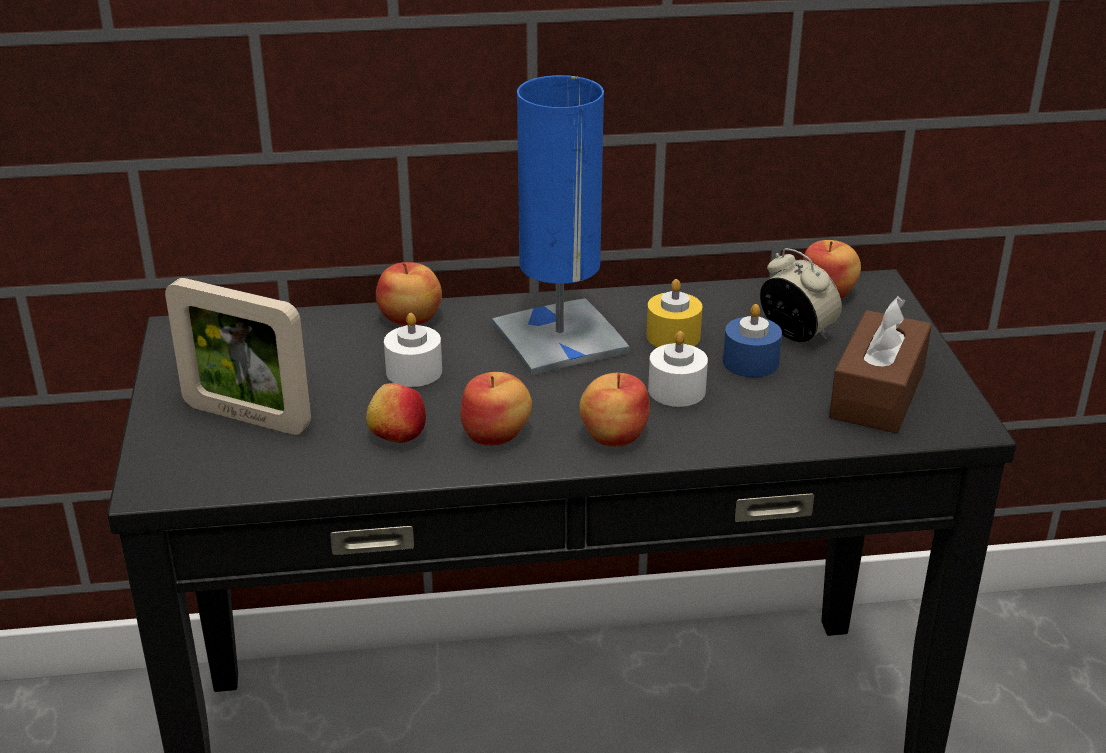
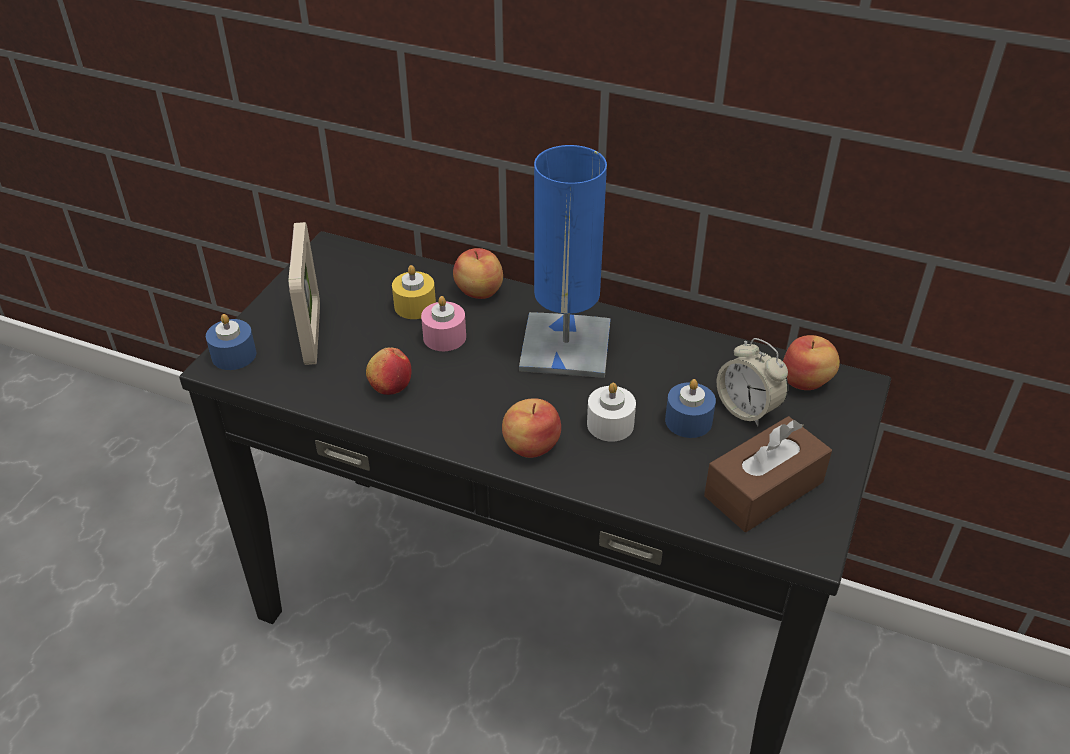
camera: 30 degrees right, 10 degrees up
(163, 469) = (234, 355): none -> blue candle
(247, 417) = (312, 334): picture frame -> picture frame turned 150 degrees counterclockwise
(414, 371) = (444, 337): white candle -> pink candle
(497, 435) = (453, 412): apple -> none
(673, 336) = (650, 375): yellow candle -> yellow candle (415, 306)
(796, 334) = (747, 409): alarm clock -> alarm clock turned 150 degrees clockwise

